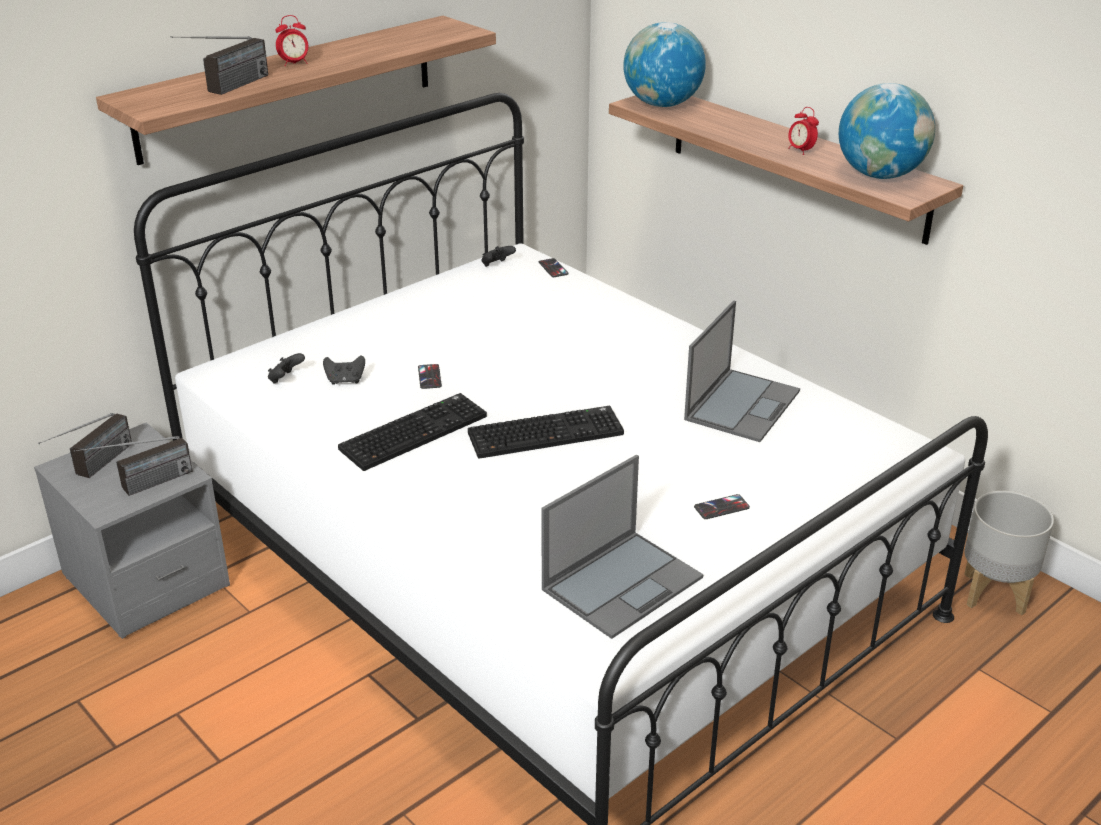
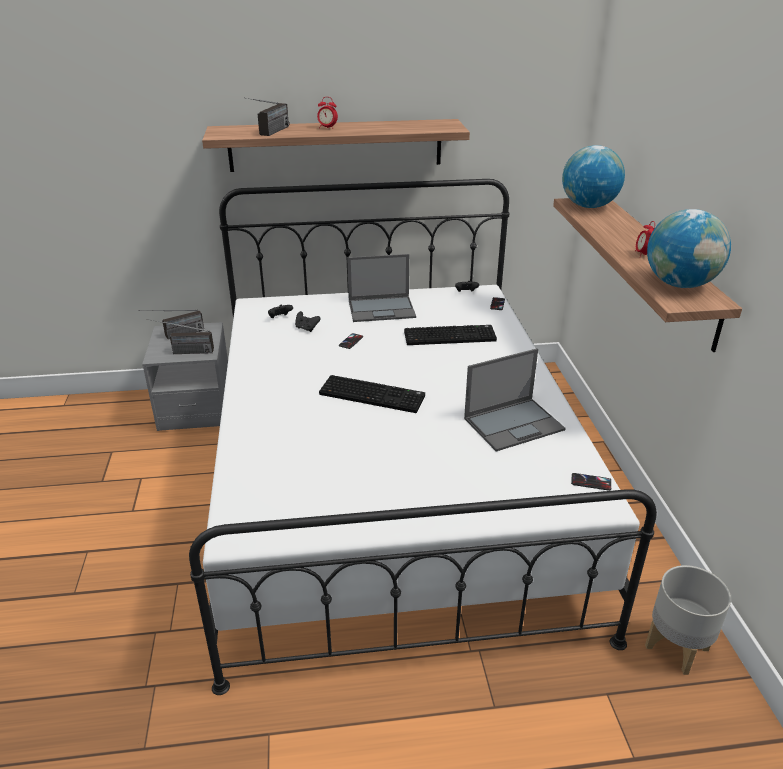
camera: 35 degrees right, 0 degrees up
(227, 89) = (270, 133): radio -> radio turned 45 degrees counterclockwise
(414, 431) = (305, 367): keyboard -> keyboard (450, 336)
(623, 582) = (304, 498): laptop -> laptop (382, 309)
(721, 507) = (419, 481): phone -> phone (591, 482)

